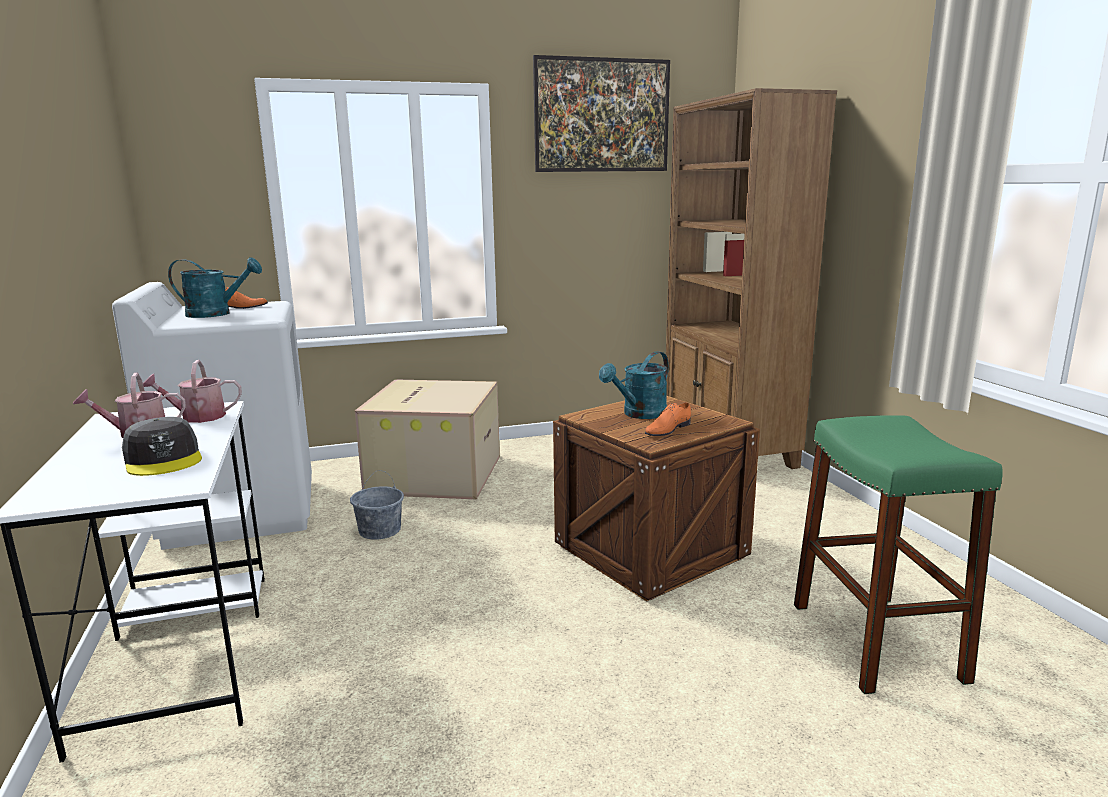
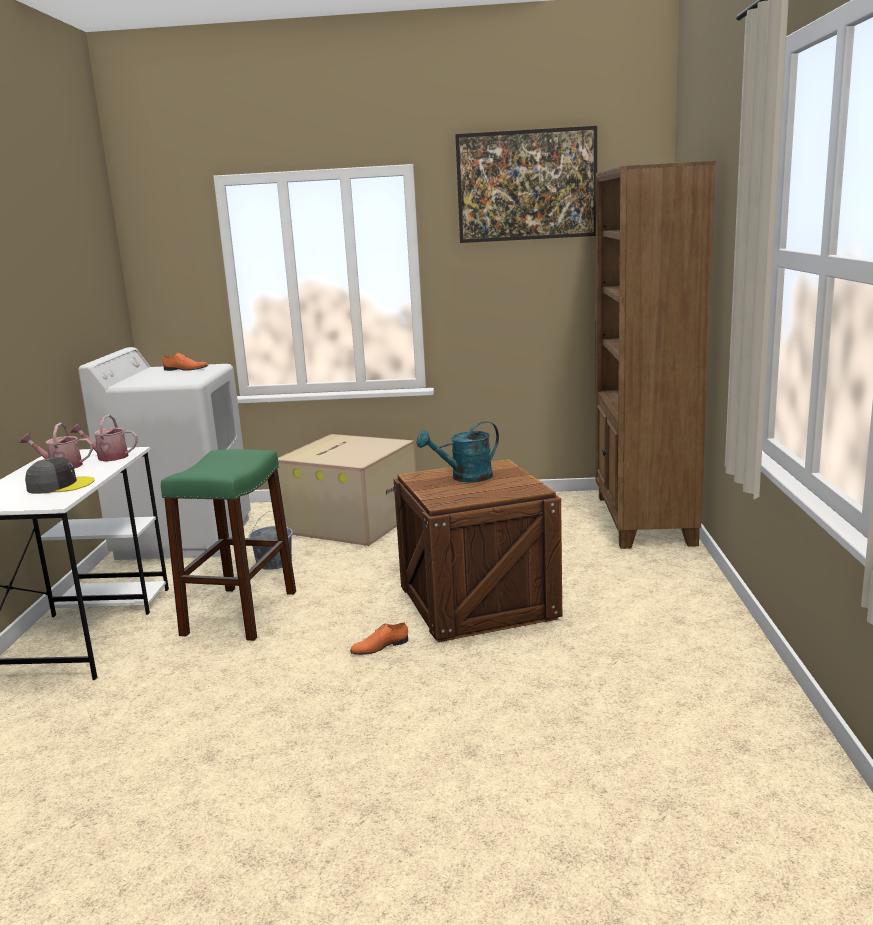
camera: 20 degrees right, 0 degrees up
(164, 459) = (60, 485): grey cap -> grey cap turned 90 degrees counterclockwise
(217, 314) = (163, 375): turquoise watering can -> none
(667, 429) = (470, 492): orange shoe -> orange shoe (379, 646)
(876, 641) = (606, 700): green stool -> green stool (240, 613)

